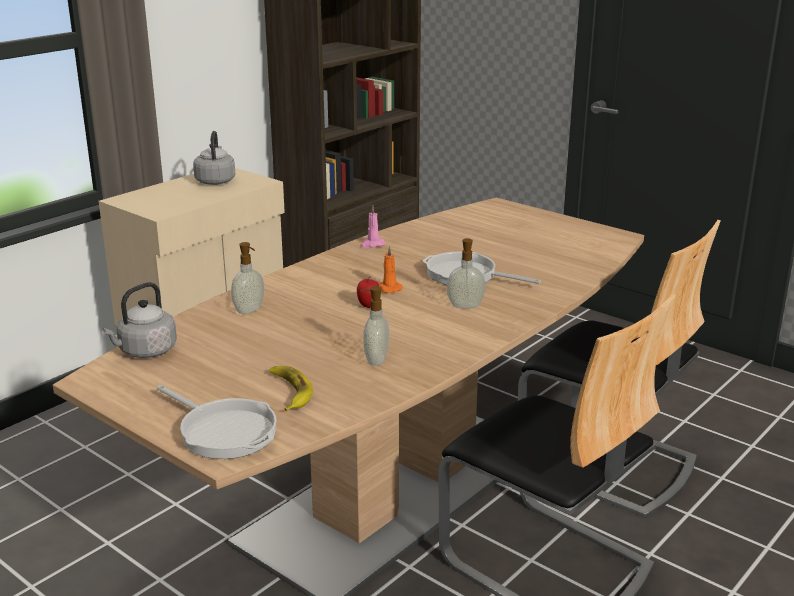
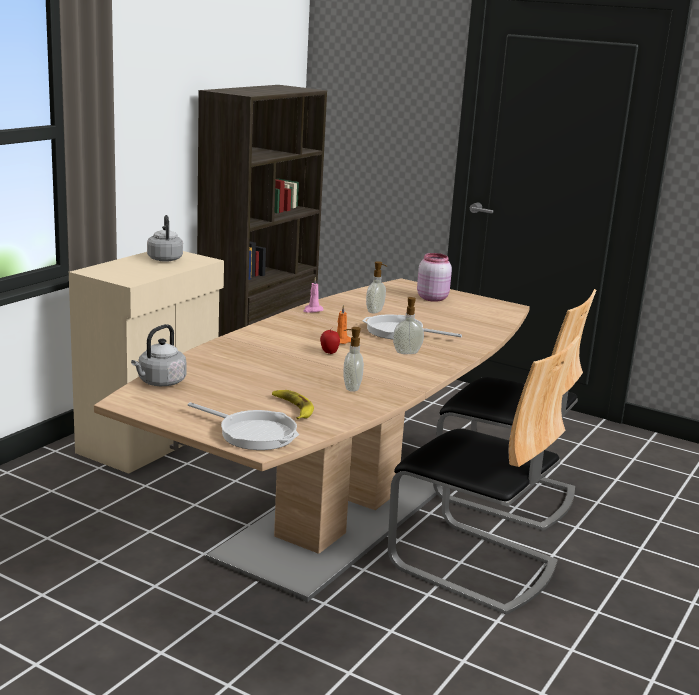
camera: 10 degrees left, 5 degrees down
(250, 310) = (233, 355): soap dispenser -> soap dispenser (375, 311)
(524, 225) = (432, 298): none -> pink jar

